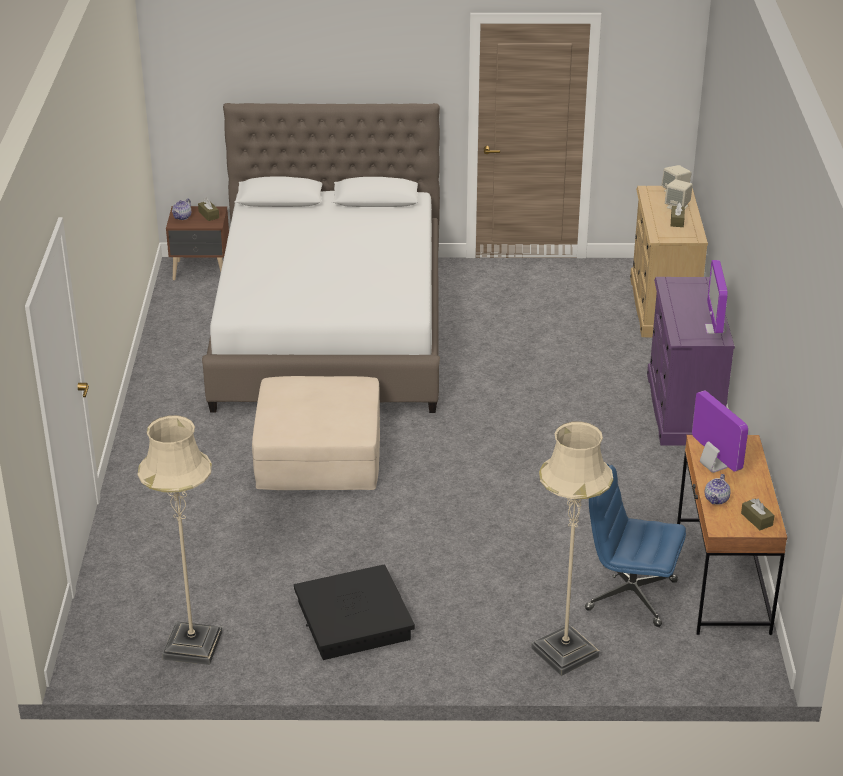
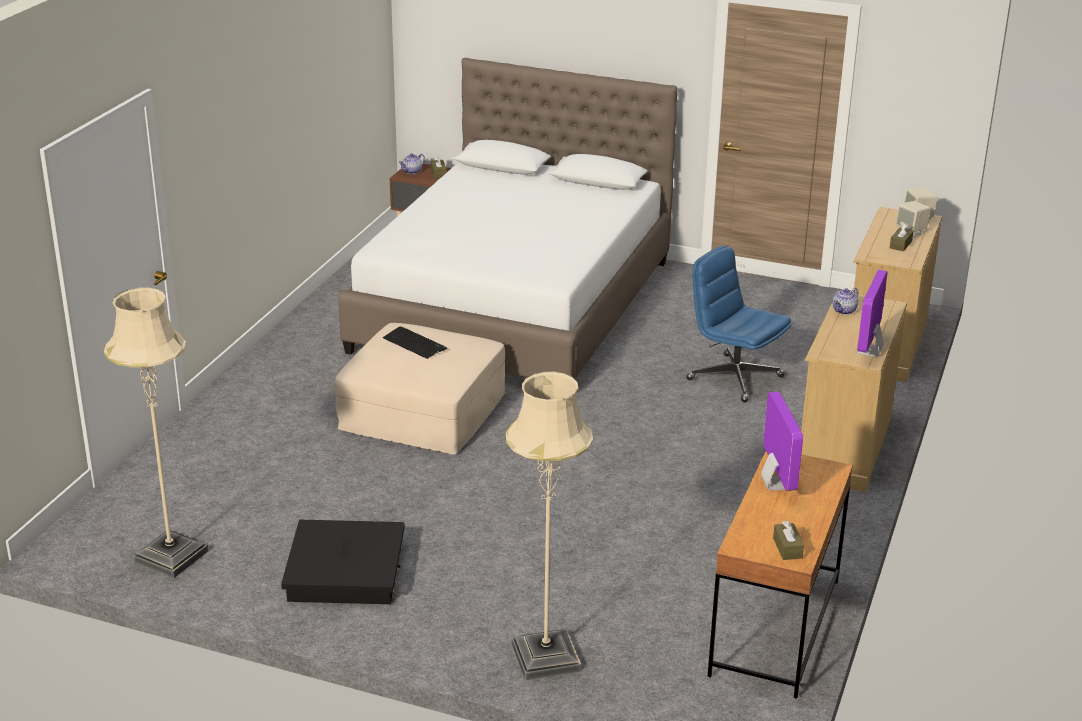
camera: 20 degrees right, 5 degrees down
(305, 396) = (414, 343): none -> keyboard
(629, 595) = (658, 618): blue office chair -> blue office chair (734, 378)
(683, 409) = (843, 447): purple dresser -> beige dresser
(716, 499) = (754, 518): teapot -> teapot (844, 311)

